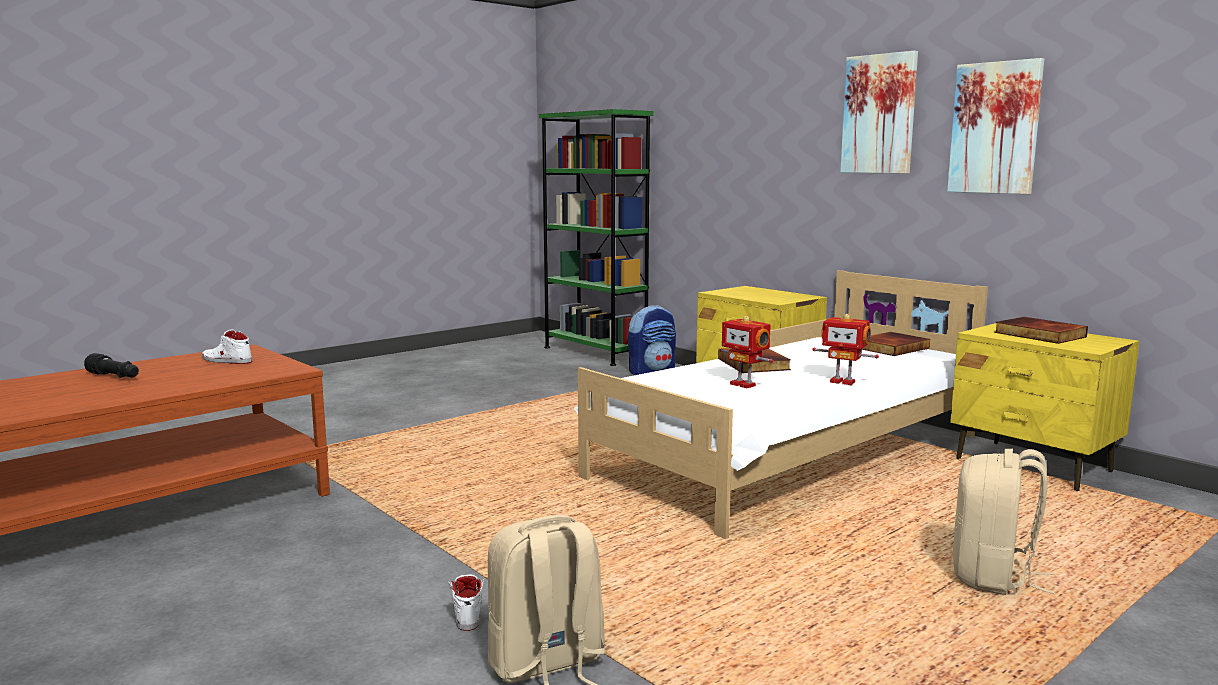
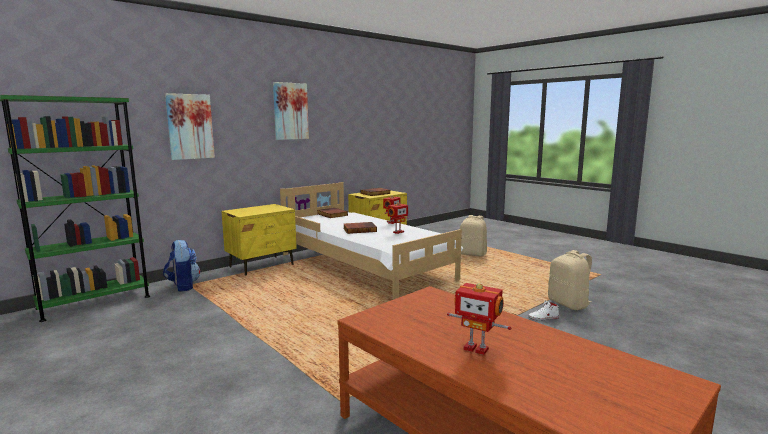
camera: 90 degrees left, 0 degrees up
(115, 377) = (476, 348): black flashlight -> toy robot
(226, 360) = (407, 317): white shoe -> none
(995, 128) = (337, 119): picture -> picture (190, 126)

